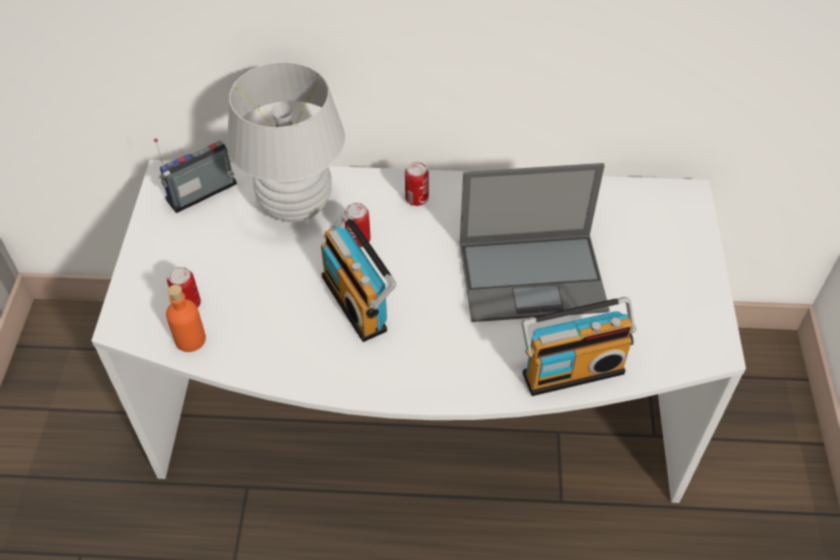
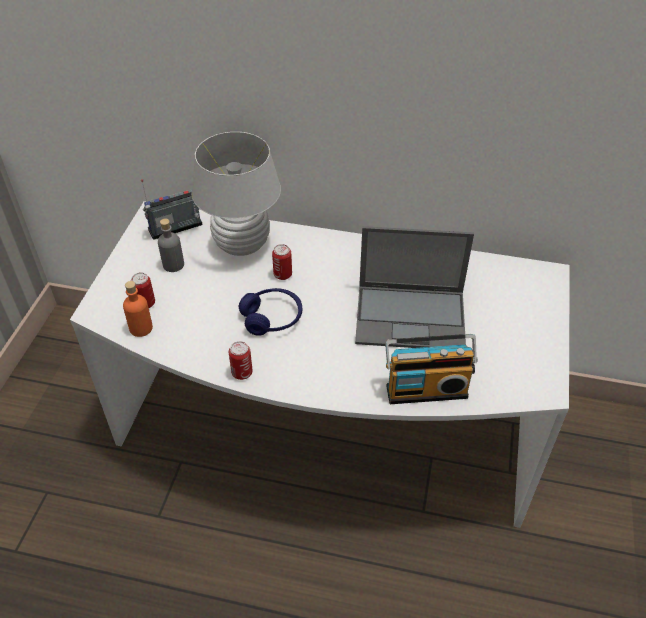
camera: 10 degrees right, 5 degrees down
(212, 245) = (173, 265): none -> grey bottle
(358, 301) = (272, 318): radio -> blue headphones
(416, 199) = (334, 251): can -> can (242, 373)

